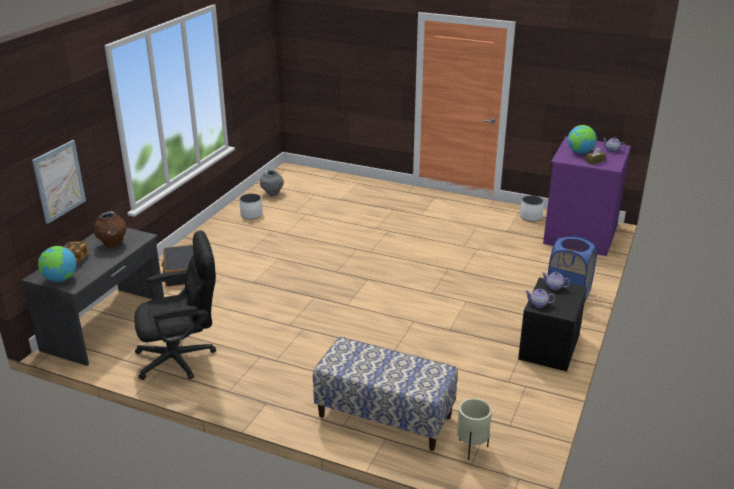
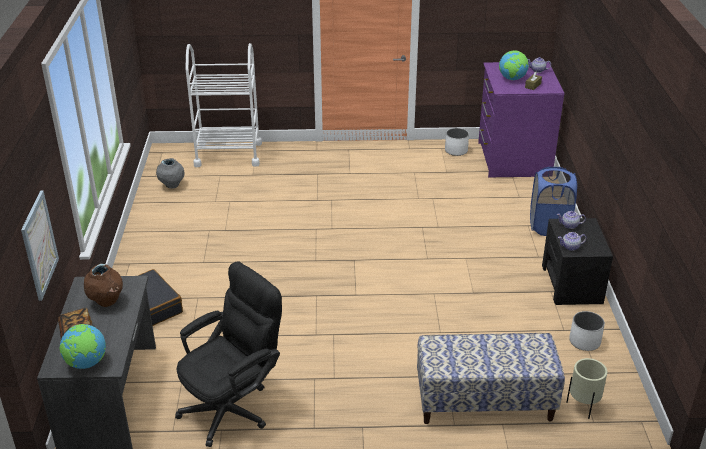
camera: 25 degrees left, 5 degrees up
(251, 215) = (169, 217): white planter -> white planter (584, 341)
(334, 181) = (228, 154): none -> white cart

